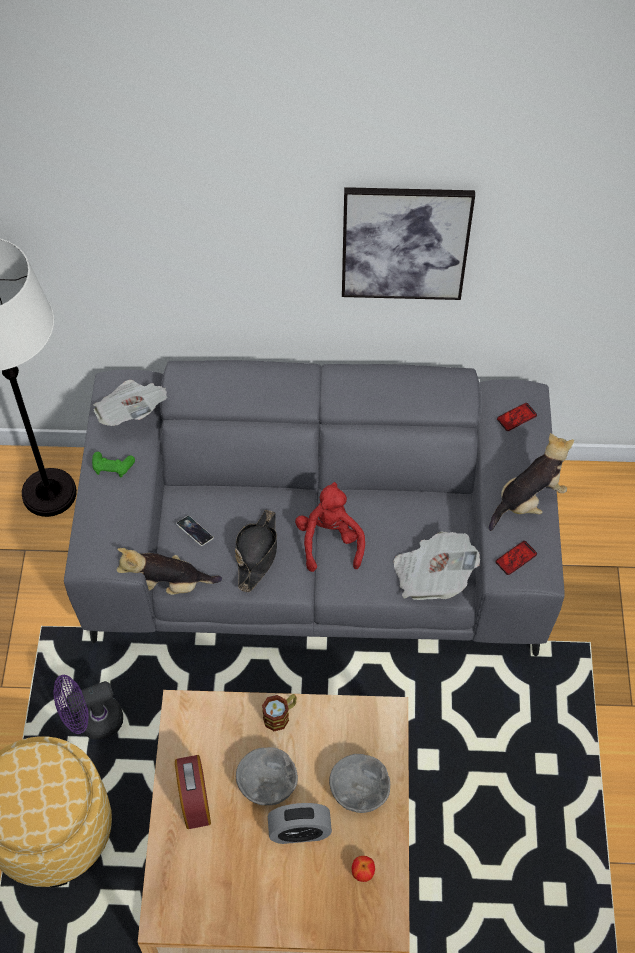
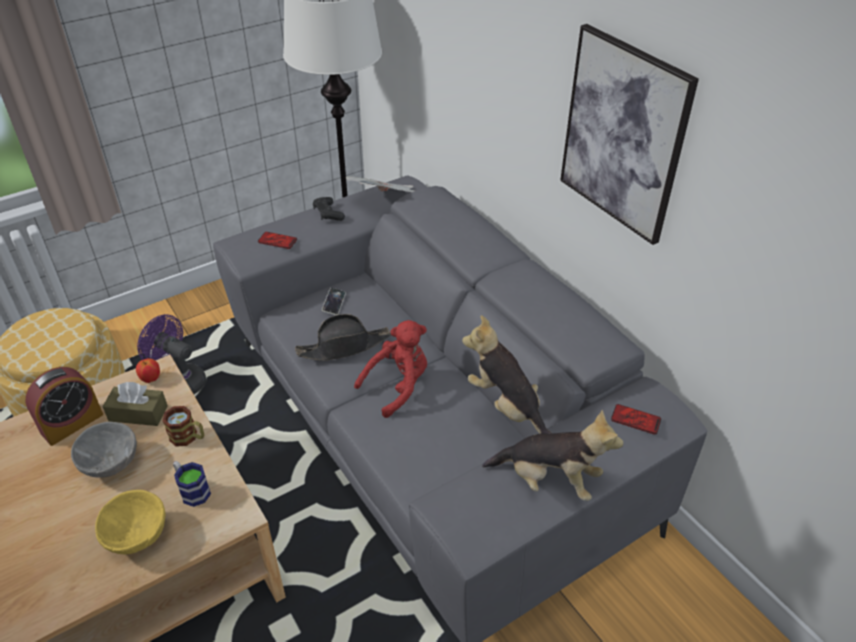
camera: 55 degrees right, 15 degrees down
(112, 467) = (328, 214): green game controller -> black game controller
(168, 586) = (274, 315): plush toy -> plush toy (507, 406)
(222, 743) = (138, 413): none -> brown tissue box
(299, 831) = (70, 512): alarm clock -> none
(340, 735) = (192, 490): none -> mug
(360, 791) = (138, 536): grey bowl -> yellow bowl
(362, 873) = (43, 586): apple -> apple (151, 379)
(432, 576) = (421, 474): newspaper -> none
(516, 558) = (468, 504): phone -> phone (277, 241)

